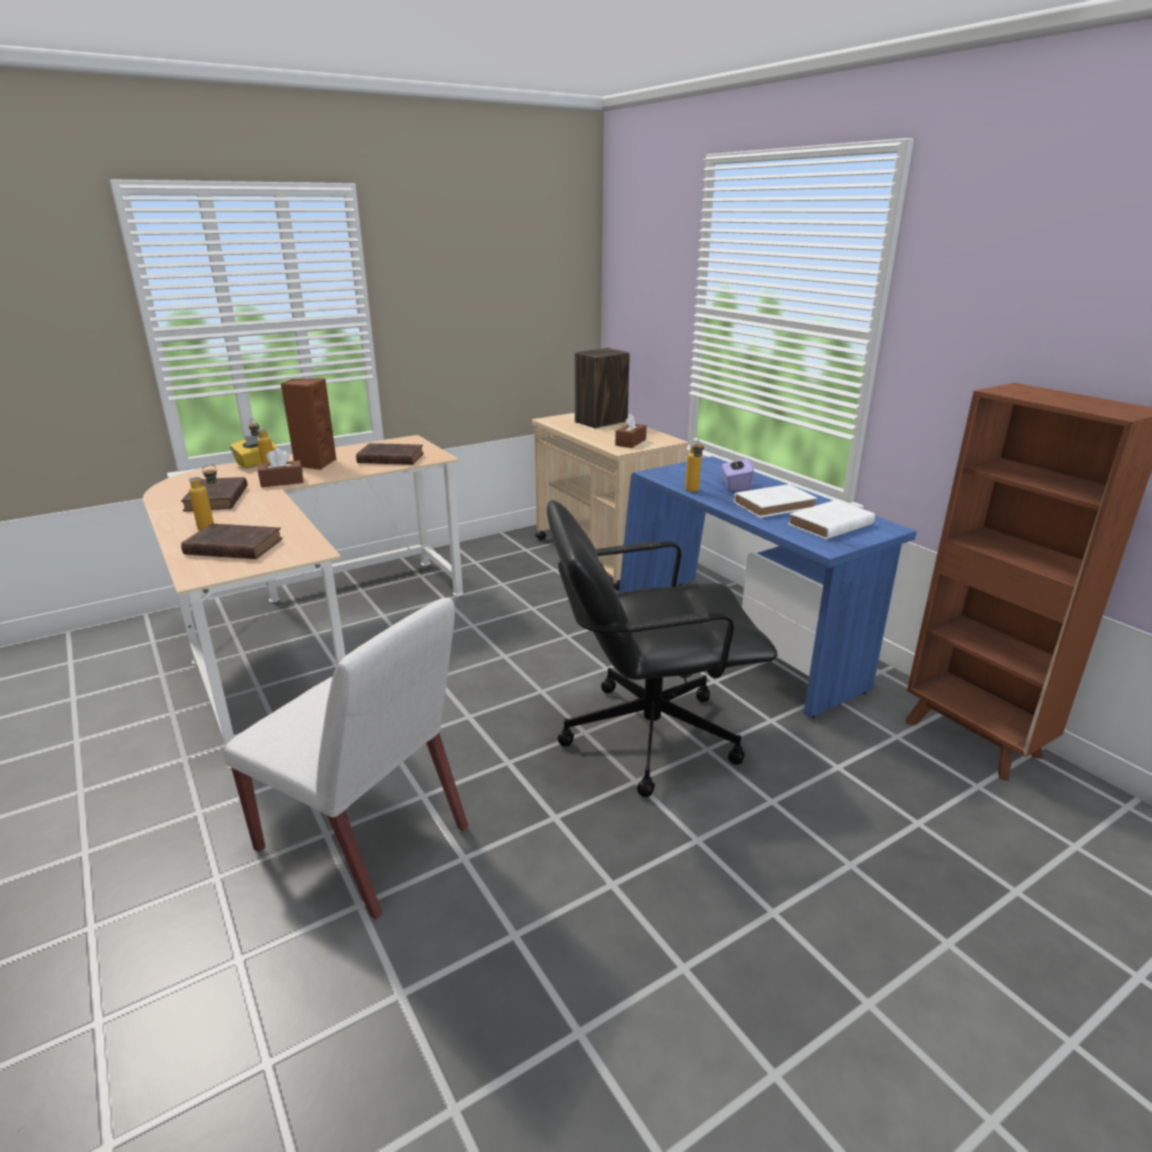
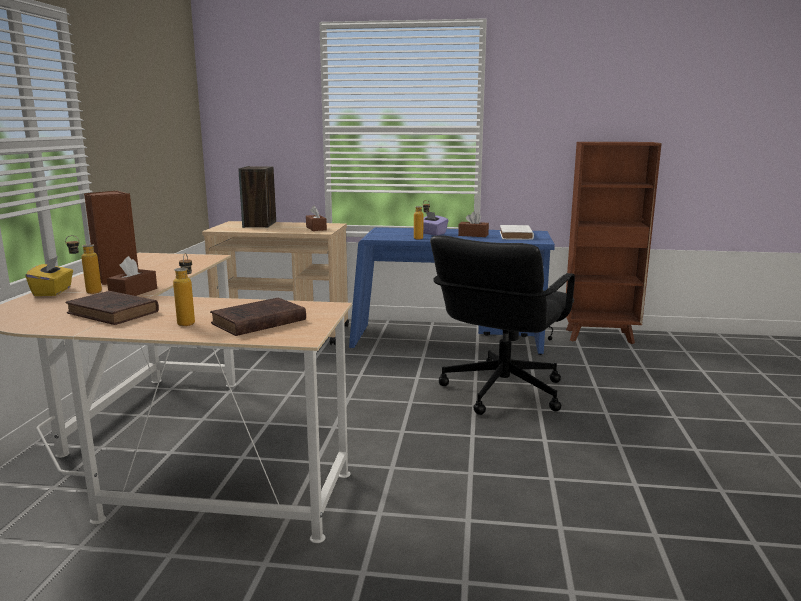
camera: 50 degrees left, 10 degrees down
(365, 840) = (494, 506): white chair -> none
(389, 458) = (174, 265): brown book -> none
(775, 505) = (473, 235): white book -> brown tissue box

